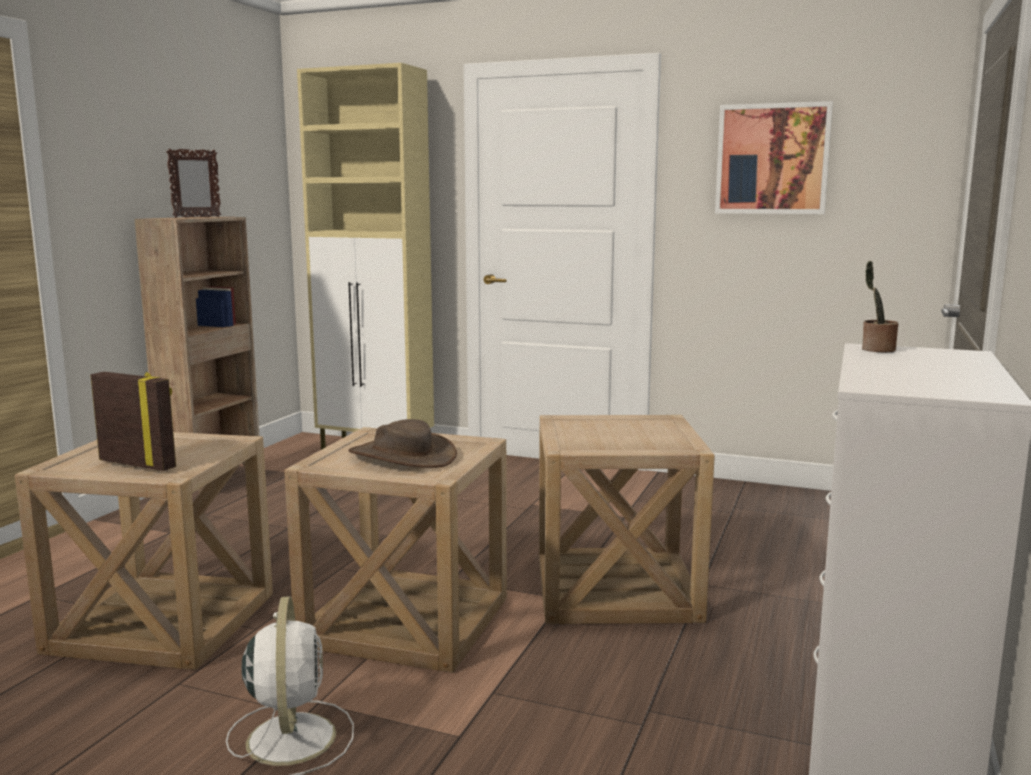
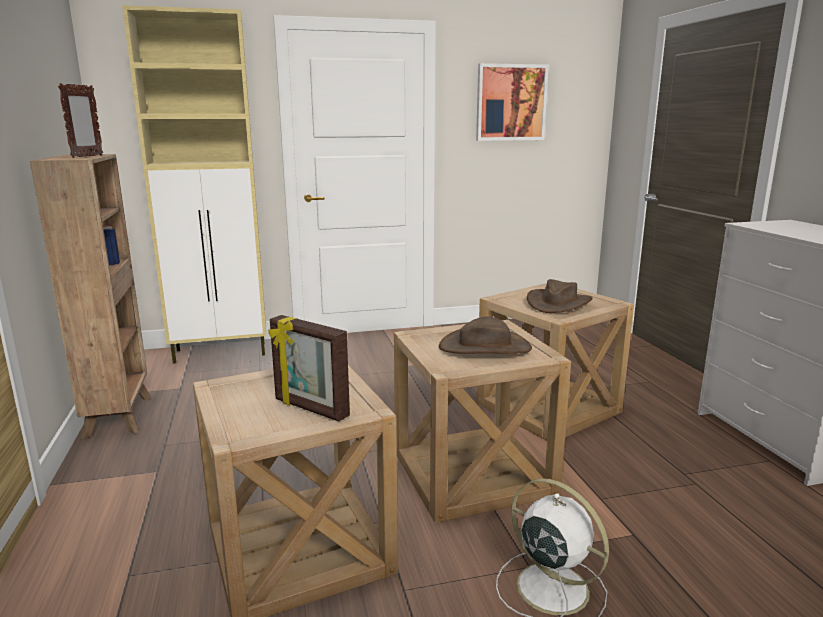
camera: 35 degrees left, 5 degrees up
(138, 464) = (310, 409): picture frame -> picture frame turned 135 degrees counterclockwise
(613, 435) = (558, 303): none -> brown hat
(876, 349) = (756, 225): potted plant -> none

